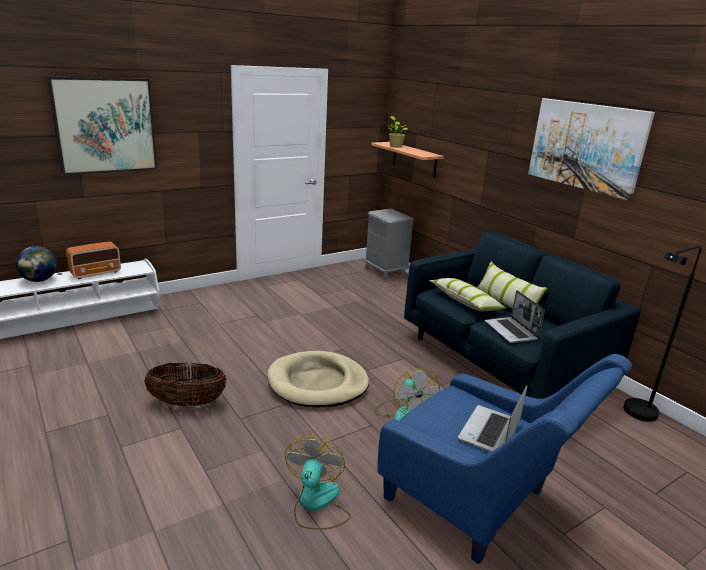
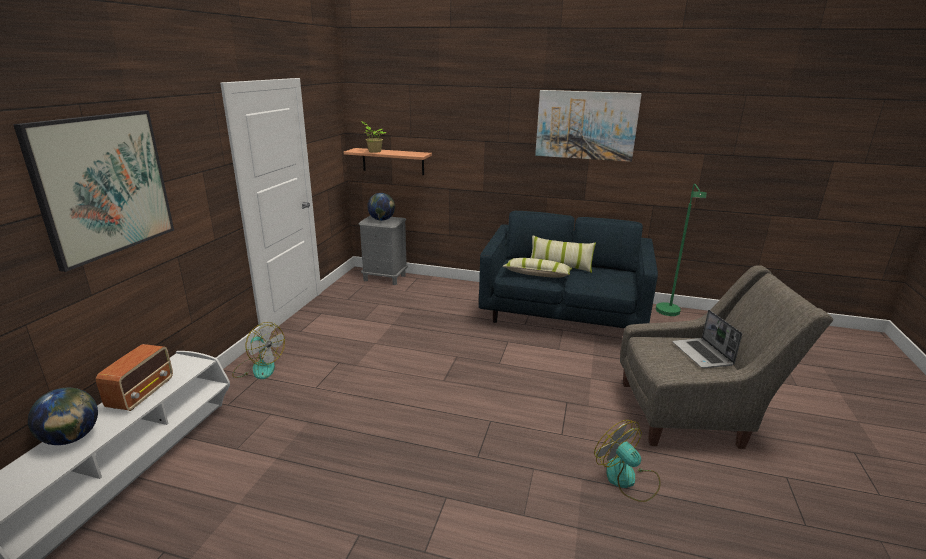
camera: 40 degrees left, 0 degrees up
(187, 402) = (413, 473): basket -> none
(318, 383) = (484, 393): beige dog bed -> none
(390, 214) = (382, 220): none -> globe
(403, 413) = (571, 382): fan -> fan (259, 368)
(479, 505) = (693, 414): blue armchair -> grey armchair
(511, 331) = (596, 284): laptop -> none
(636, 415) = (669, 314): black floor lamp -> green floor lamp

